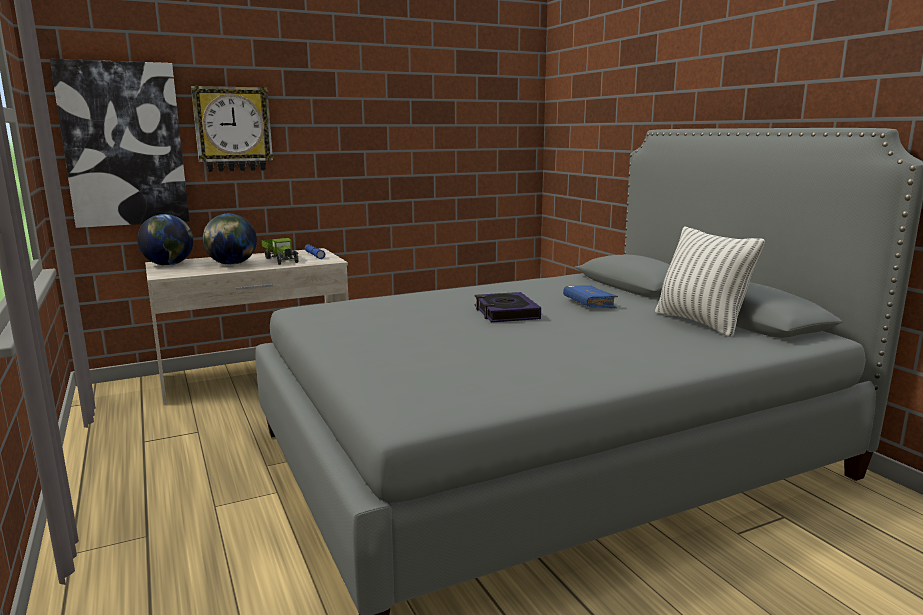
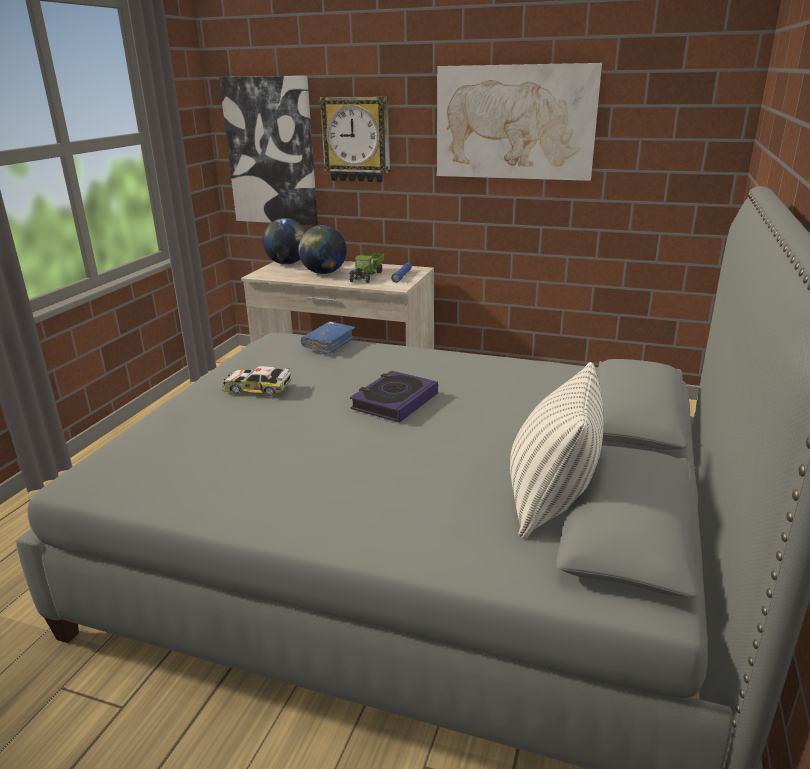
camera: 45 degrees right, 10 degrees up
(385, 112) = (514, 122): none -> picture
(387, 332) = (257, 388): none -> toy car
(589, 304) = (503, 420): blue book -> blue book (329, 344)

